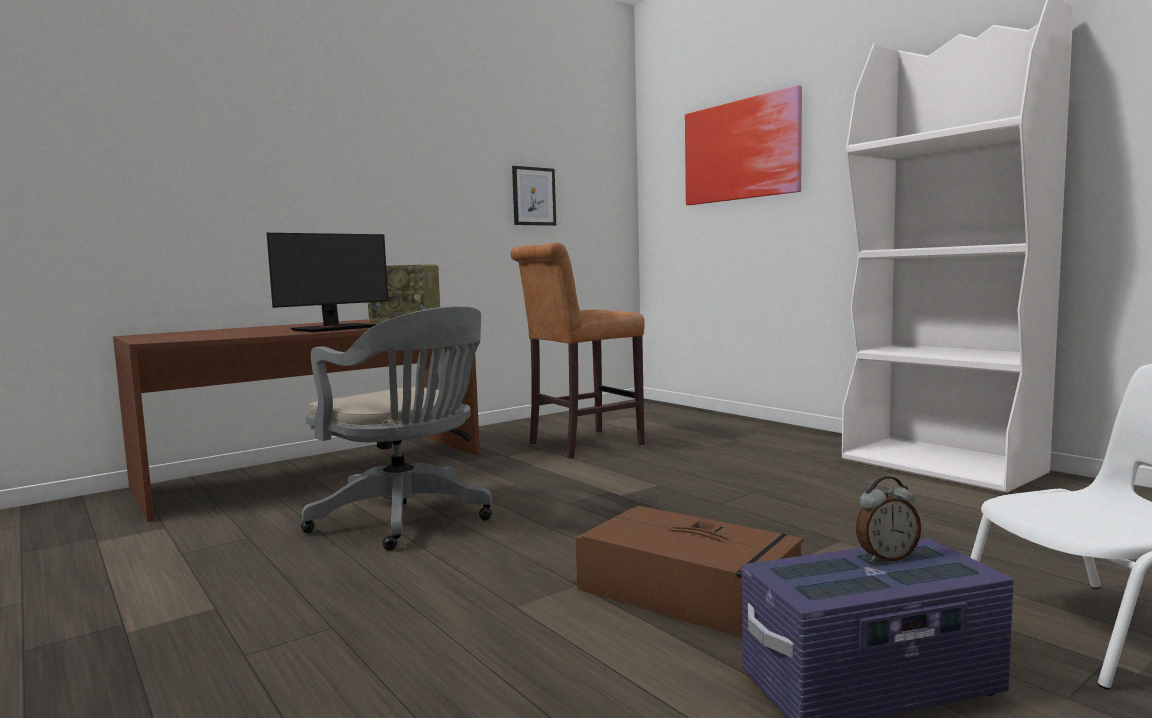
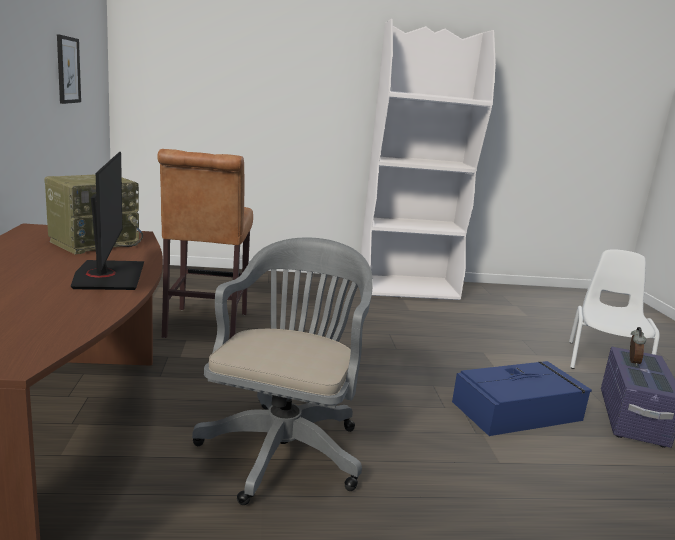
camera: 60 degrees left, 10 degrees up
(407, 519) = (285, 446): grey office chair -> grey office chair turned 60 degrees counterclockwise
(690, 593) = (518, 410): brown storage box -> blue storage box
(741, 150) = (242, 55): picture -> none

